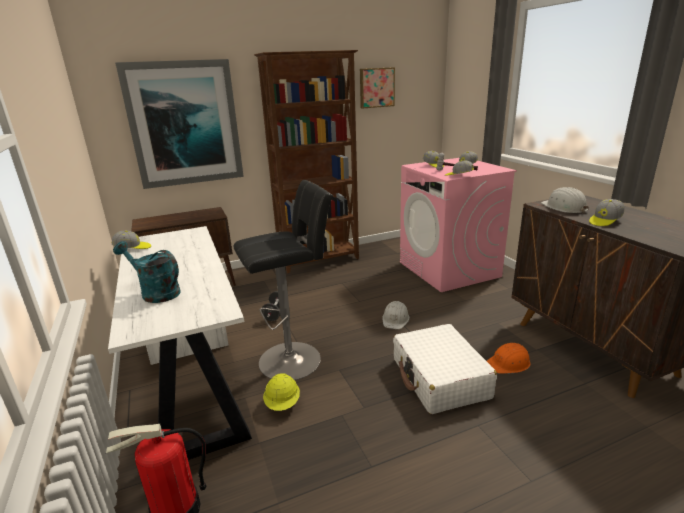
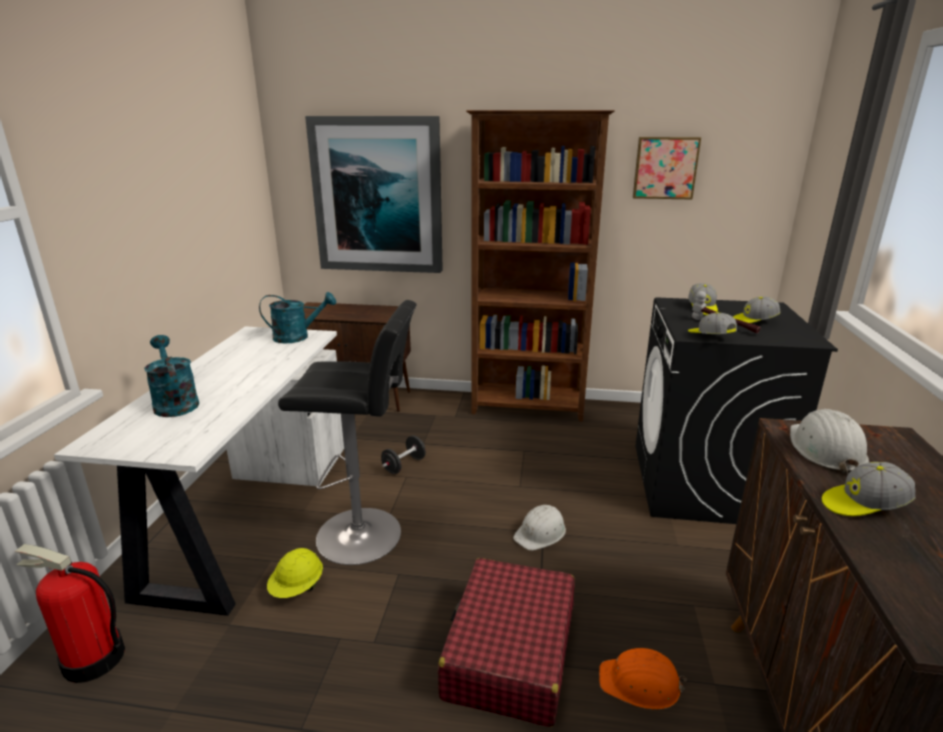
camera: 30 degrees right, 0 degrees up
(133, 248) = (235, 341): cap -> none
(182, 235) = (298, 337): none -> turquoise watering can
(440, 378) = (509, 653): white suitcase -> red suitcase
(449, 269) = (702, 484): pink washing machine -> black washing machine

